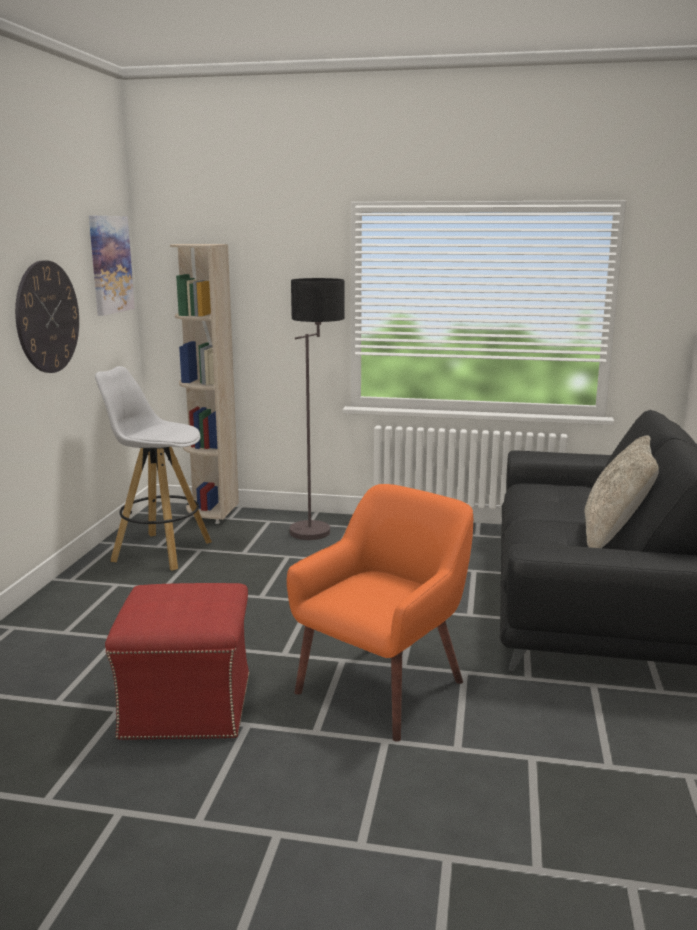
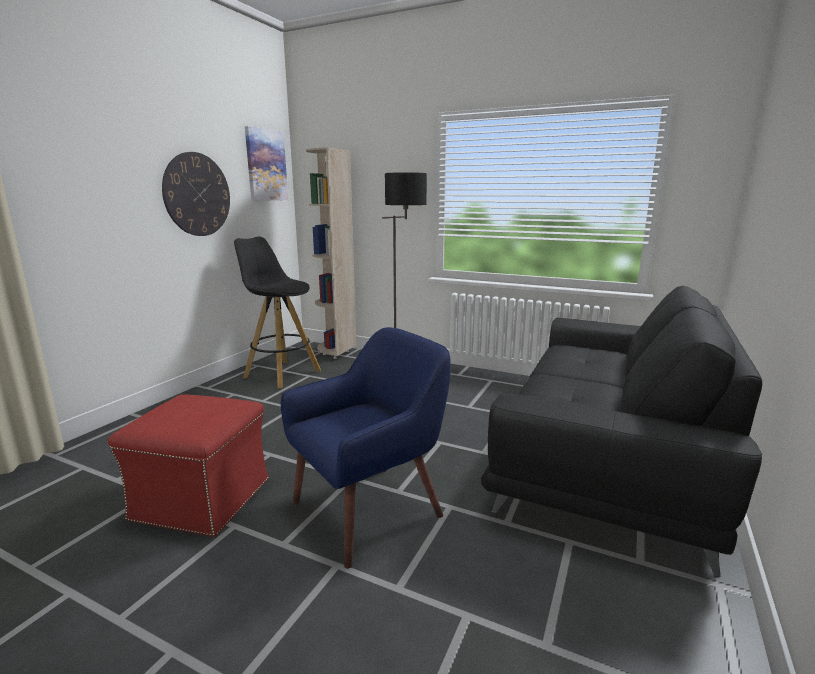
camera: 15 degrees right, 0 degrees up
(160, 551) = (281, 374): white stool -> black stool
(383, 686) = (369, 509): orange armchair -> blue armchair
(614, 536) = (621, 397): beige pillow -> none

